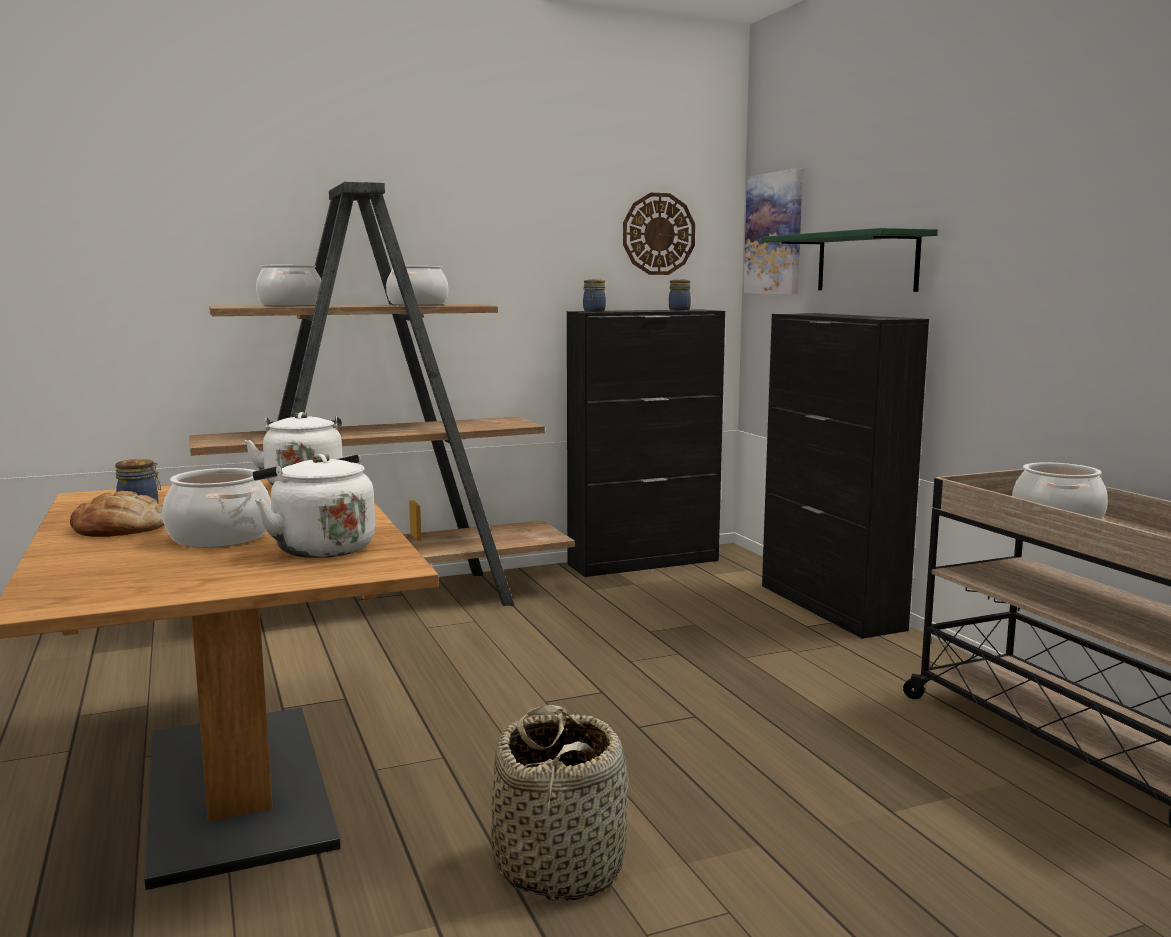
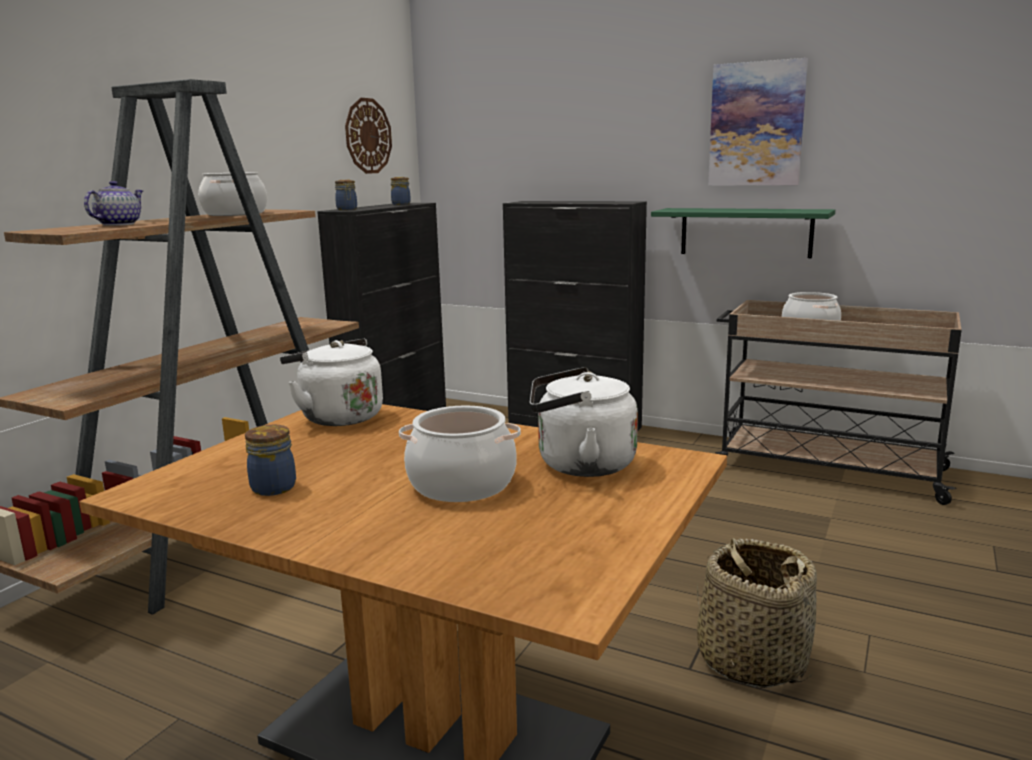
camera: 40 degrees left, 5 degrees up
(121, 528) = (328, 509): bread -> none
(290, 305) = (118, 224): cooking pot -> teapot
(774, 233) = (460, 136): picture -> picture (756, 124)
(866, 262) = (572, 159): green shelf -> green shelf (745, 232)

